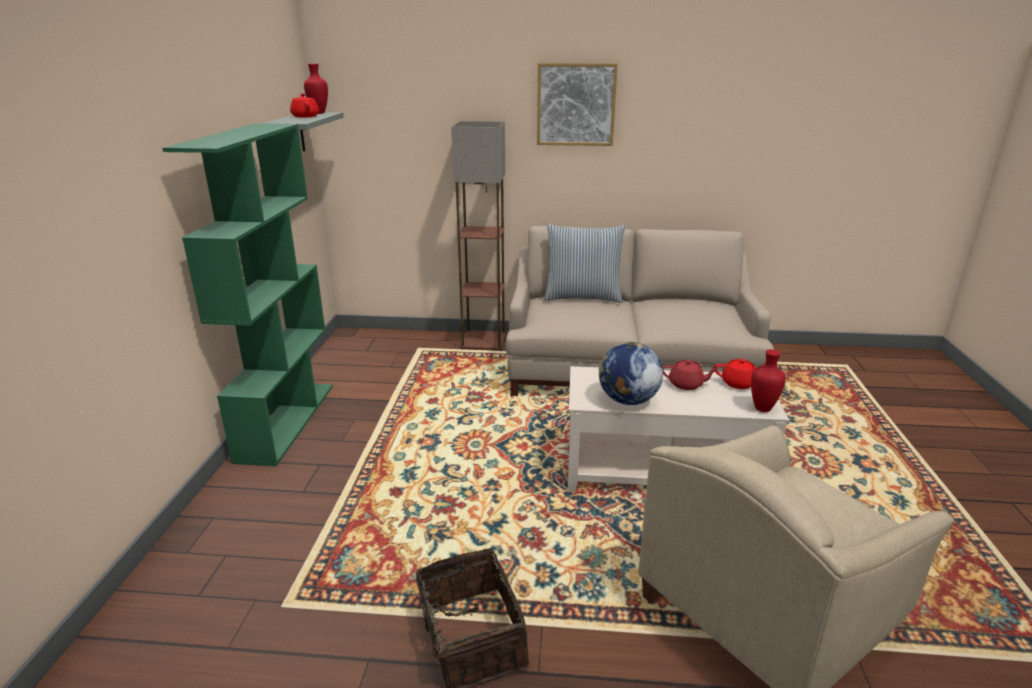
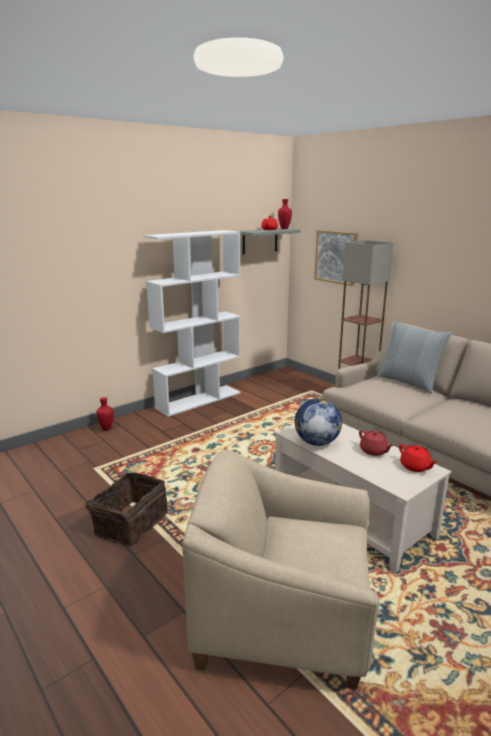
camera: 45 degrees right, 5 degrees down
(286, 421) = (199, 400): green bookcase -> white bookcase
(576, 104) = (444, 233): picture -> picture (336, 257)
(761, 408) = (399, 486): red vase -> red vase (107, 428)

